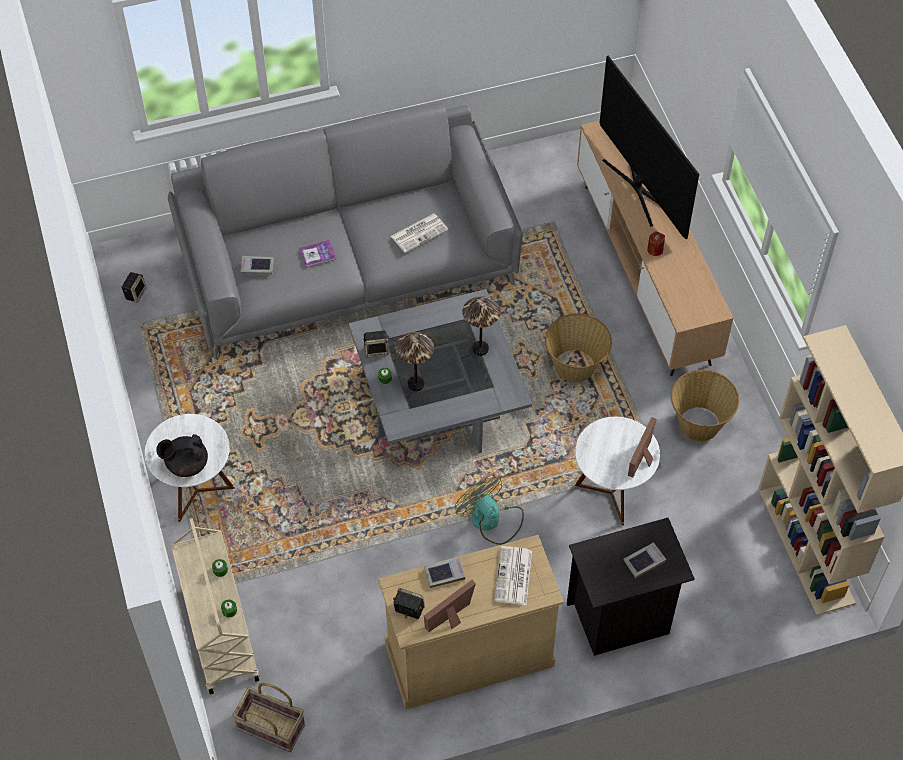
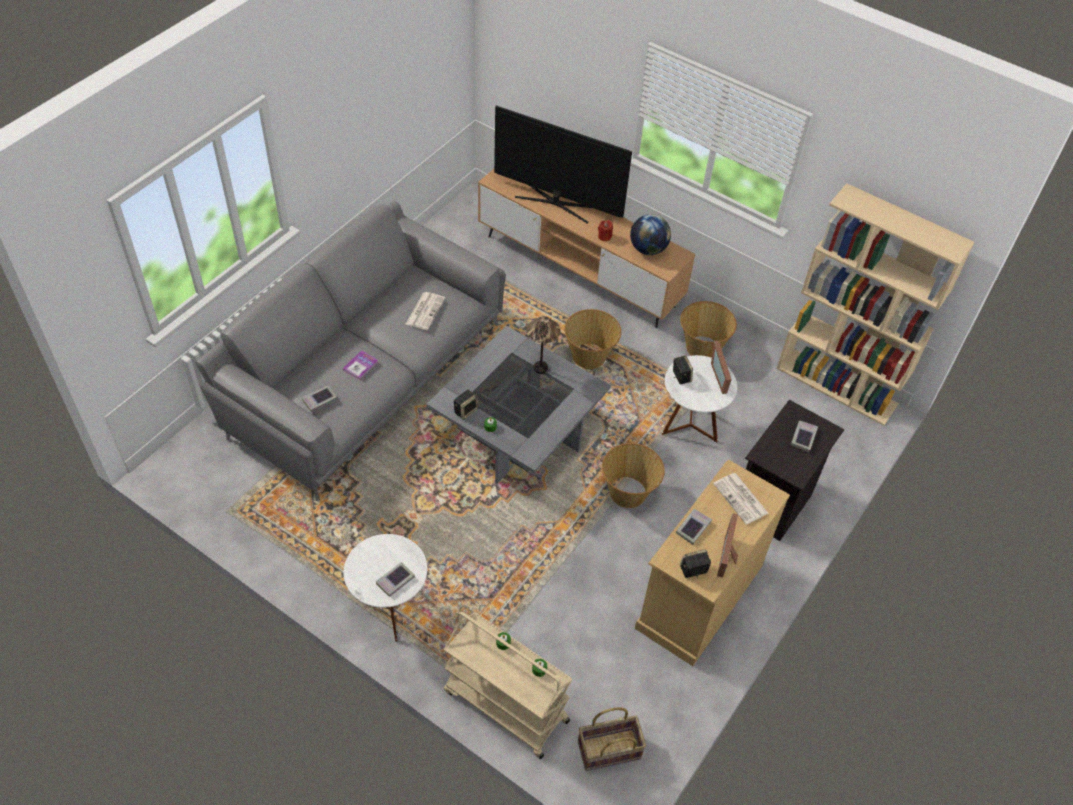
camera: 40 degrees left, 5 degrees down
(135, 293) = (204, 488): speaker -> speaker (680, 376)
(186, 464) = (395, 581): black teapot -> book
(415, 384) = (517, 418): table lamp -> none
(491, 520) = (628, 493): fan -> basket
(687, 286) = (648, 249): none -> globe

